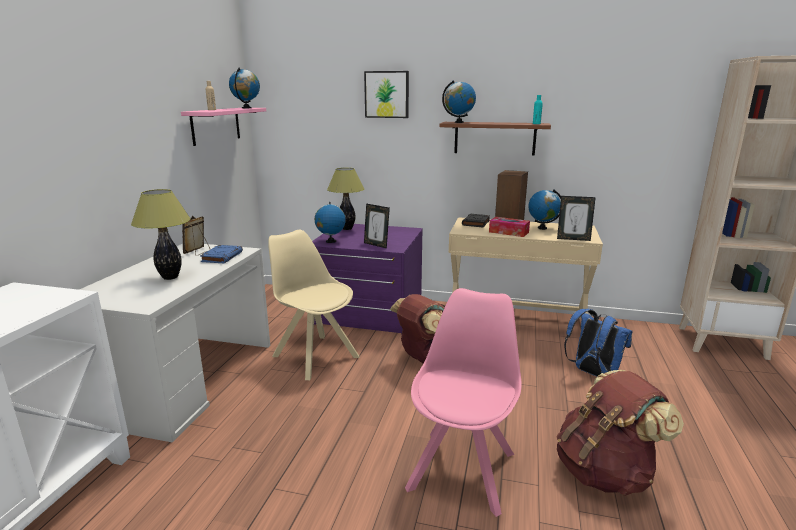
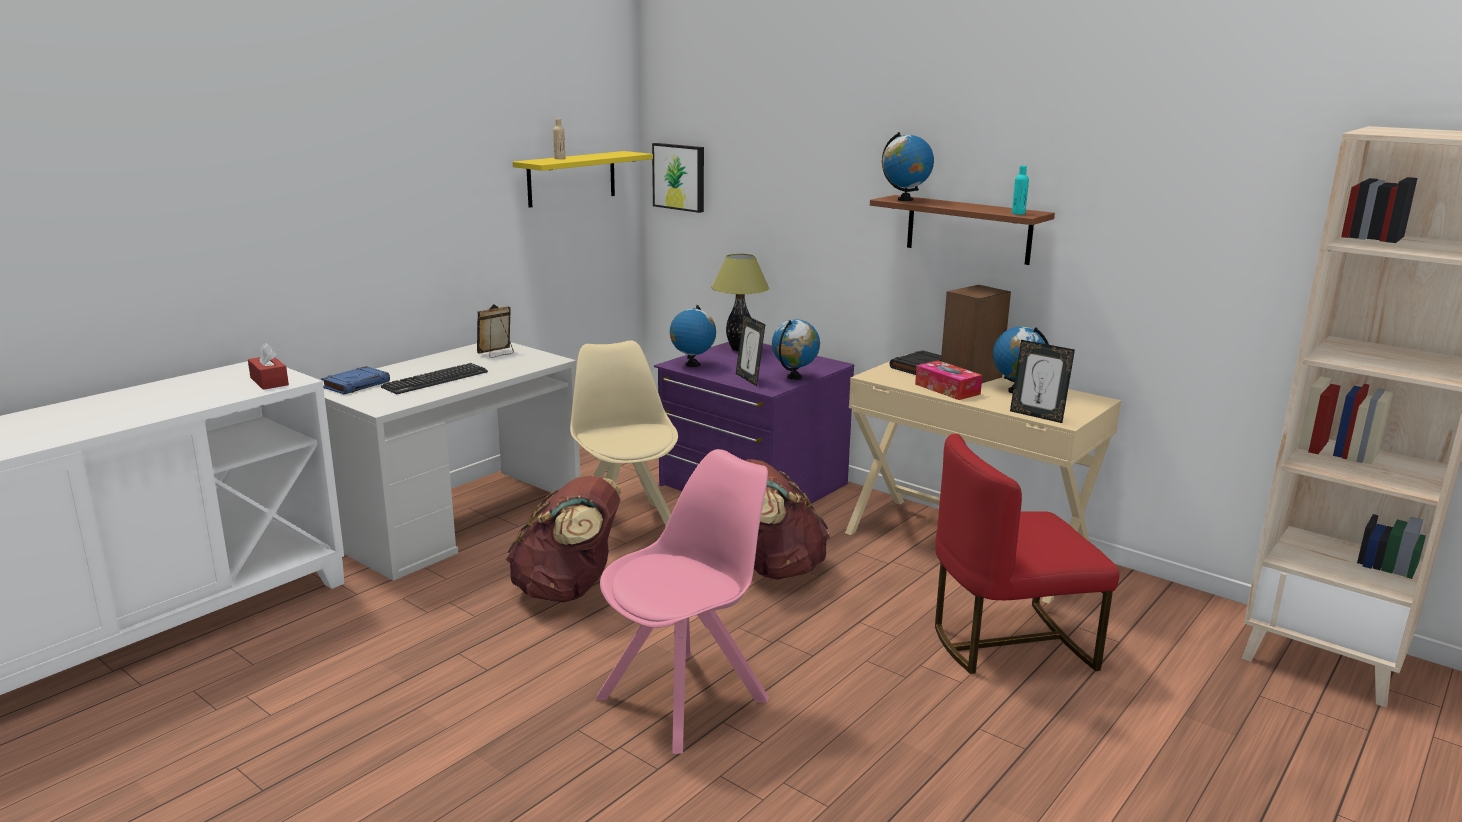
camera: 25 degrees right, 0 degrees up
(43, 301) = (269, 381): none -> red tissue box
(170, 277) = (435, 380): table lamp -> keyboard
(216, 125) = (572, 178): pink shelf -> yellow shelf
(222, 257) = (517, 364): blue book -> blue book (356, 384)
(246, 108) = (620, 154): globe -> globe (794, 377)
(387, 94) = (816, 145): picture -> picture (680, 177)
(592, 373) = (1008, 642): blue backpack -> red chair
(605, 472) = (870, 757): brown backpack -> brown backpack (568, 590)

